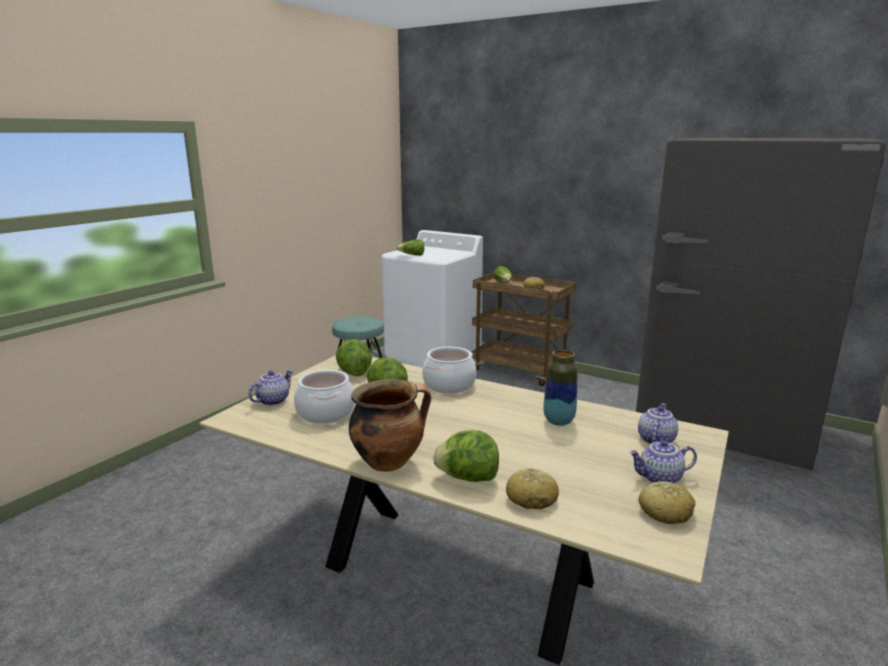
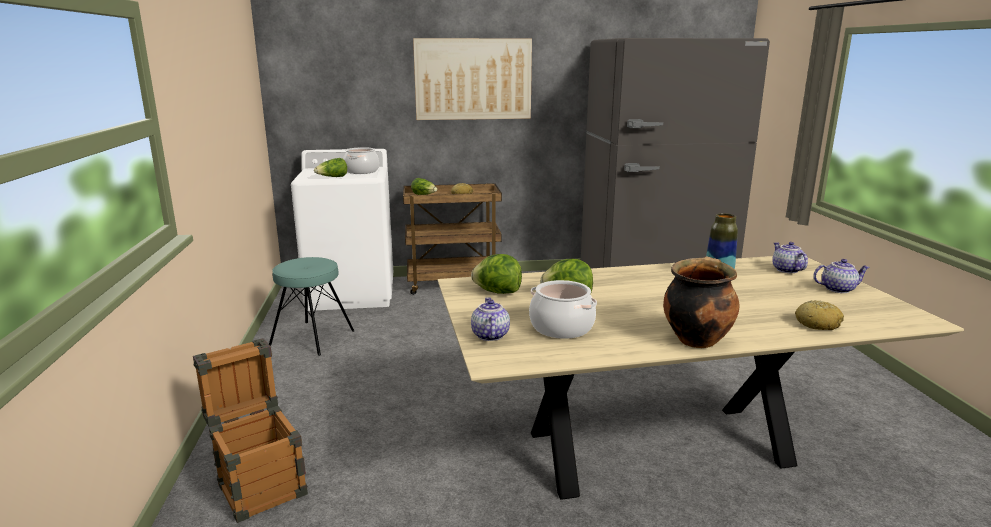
camera: 40 degrees left, 0 degrees up
(201, 462) = (259, 483): none -> crate
(449, 385) = (595, 277): cooking pot -> cooking pot (361, 171)
(467, 478) = (762, 328): lettuce -> none
(565, 176) = (473, 79): none -> picture
(660, 479) = (838, 289): teapot -> teapot turned 135 degrees counterclockwise
(665, 511) = (879, 304): bread -> none

